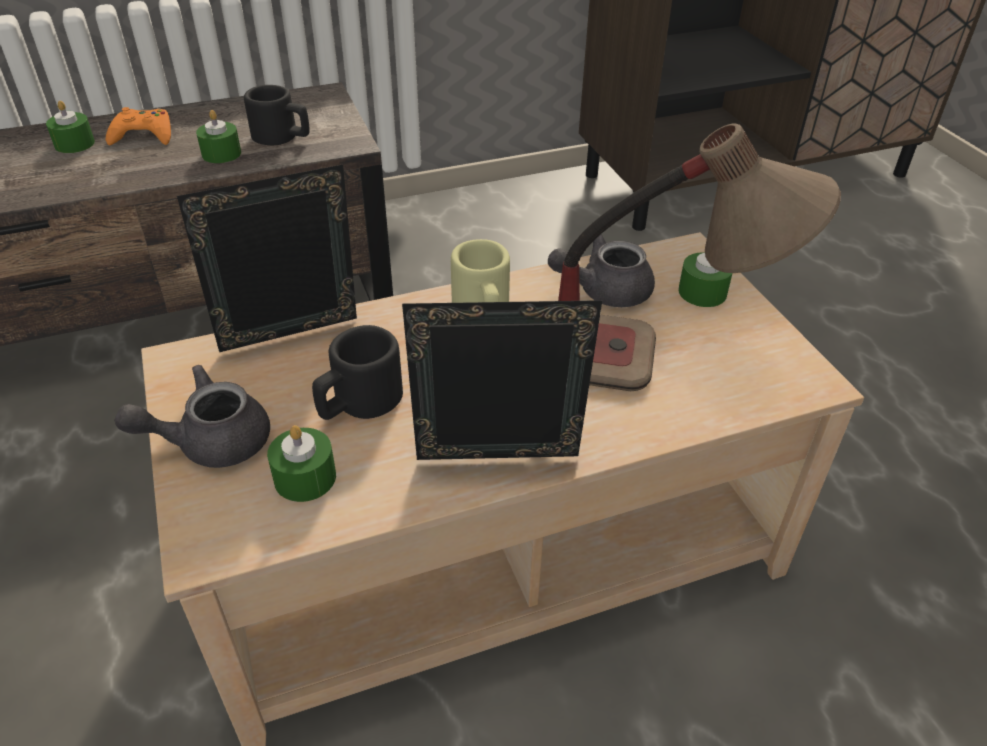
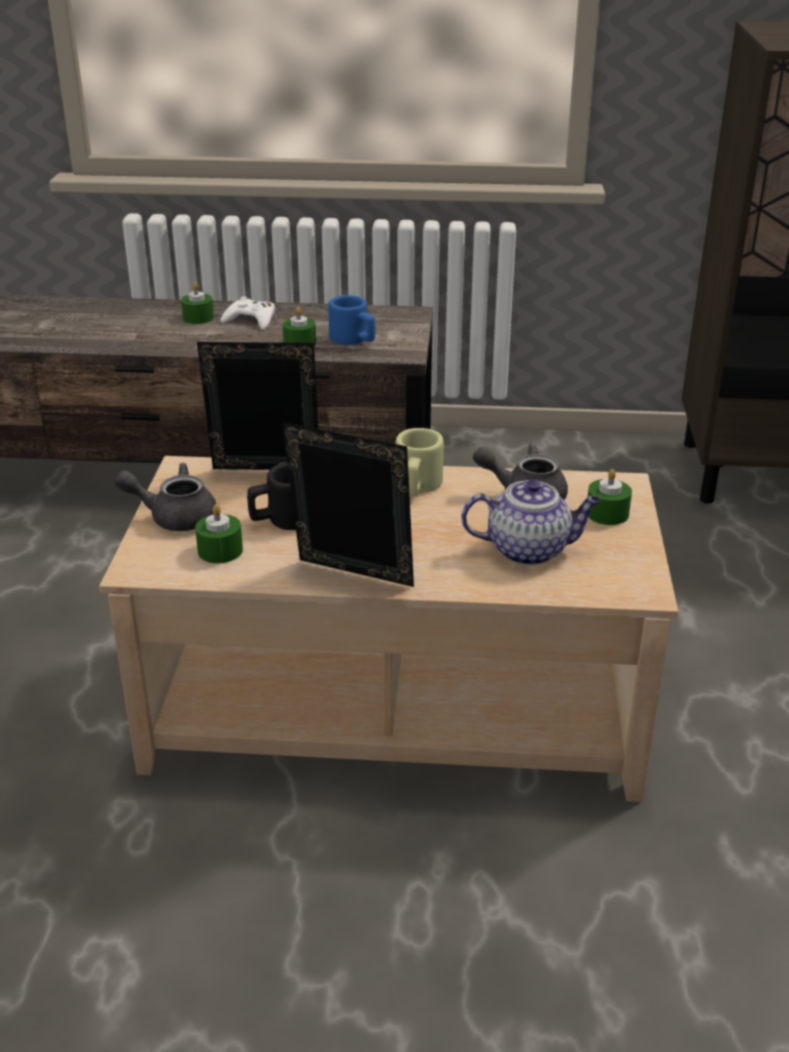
camera: 25 degrees right, 10 degrees down
(144, 135) = (251, 320): orange game controller -> white game controller
(282, 137) = (354, 340): black mug -> blue mug
(663, 362) = (529, 550): table lamp -> teapot

